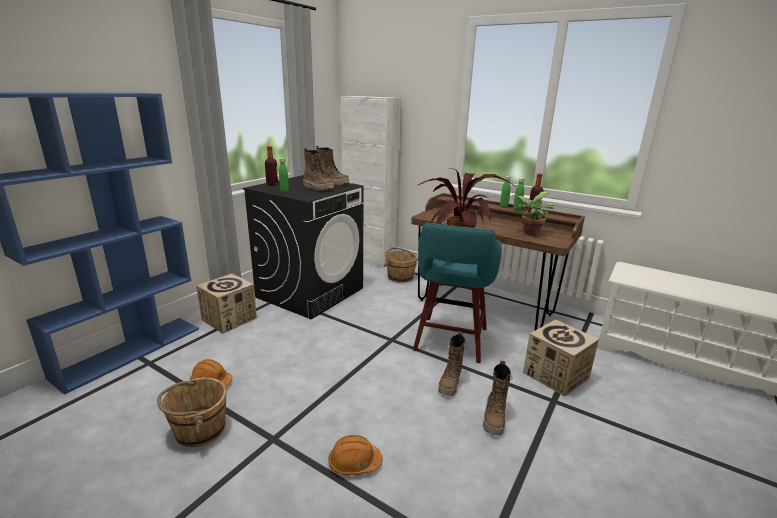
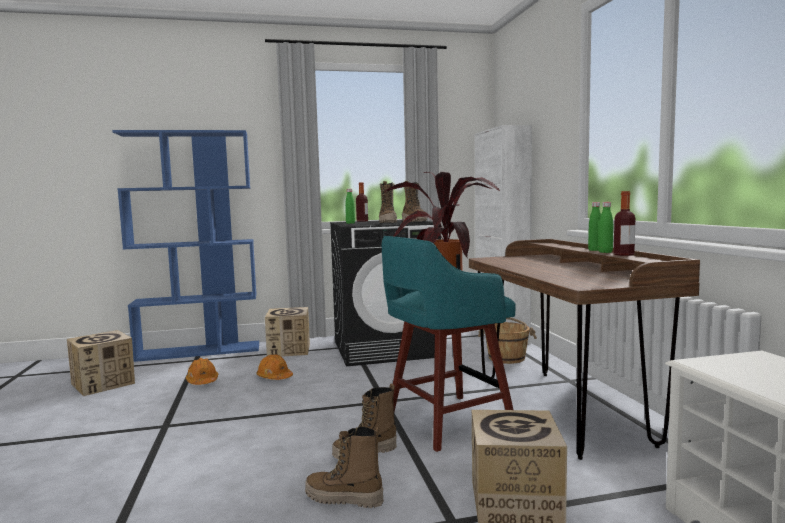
camera: 45 degrees right, 15 degrees down
(90, 435) = (103, 384): none -> cardboard box
(199, 429) = (145, 402): brown bucket -> none
(354, 463) = (174, 464): orange hard hat -> orange hard hat (274, 377)
(494, 419) = (344, 499): boot -> boot turned 45 degrees clockwise
(529, 233) = (573, 277): potted plant -> none

